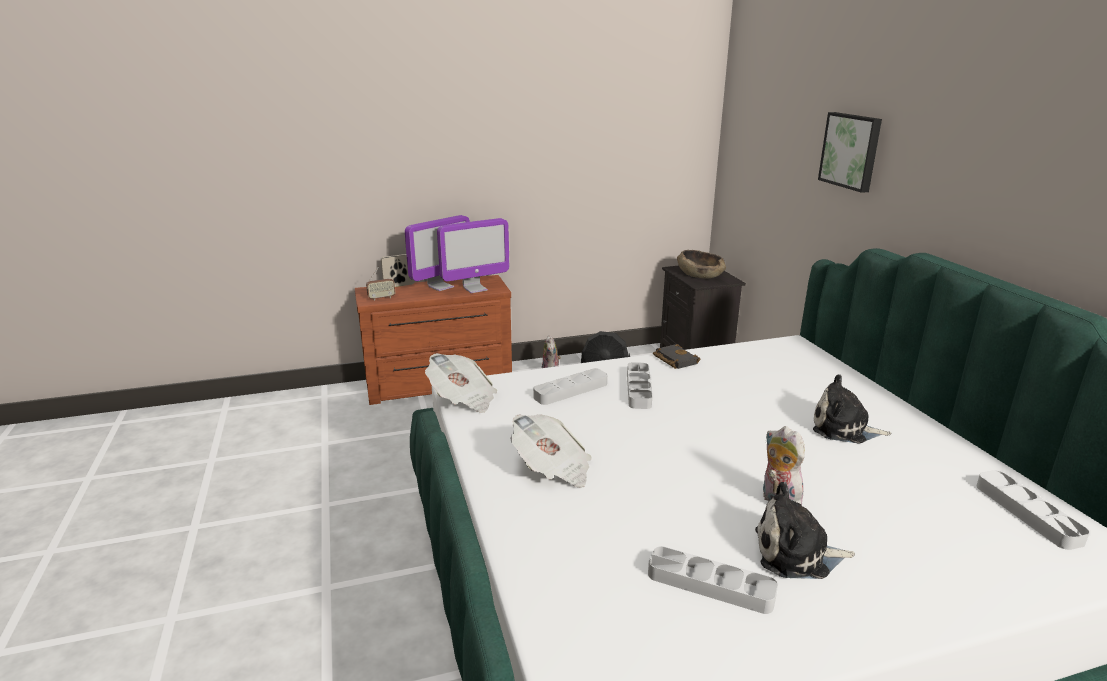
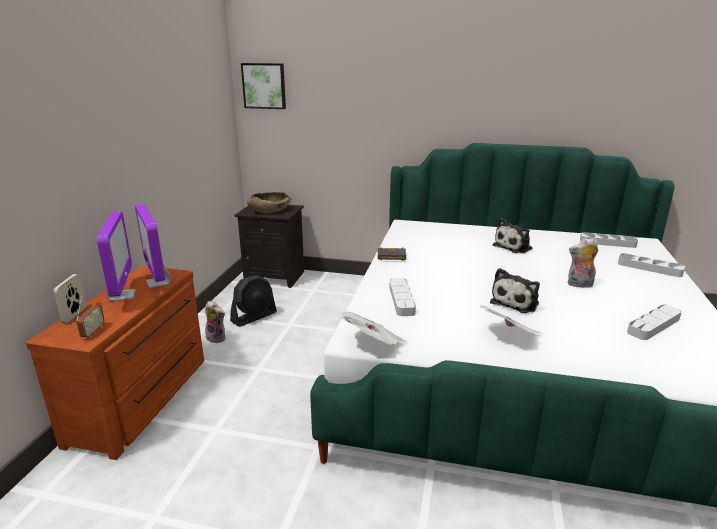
camera: 60 degrees left, 0 degrees up
(475, 289) = (158, 282): monitor -> monitor turned 150 degrees clockwise
(638, 389) = (421, 279): grey tray -> grey tray (649, 268)
(796, 554) = (629, 296): plush toy -> plush toy (516, 302)
(851, 151) = (393, 93): picture -> picture (264, 86)

